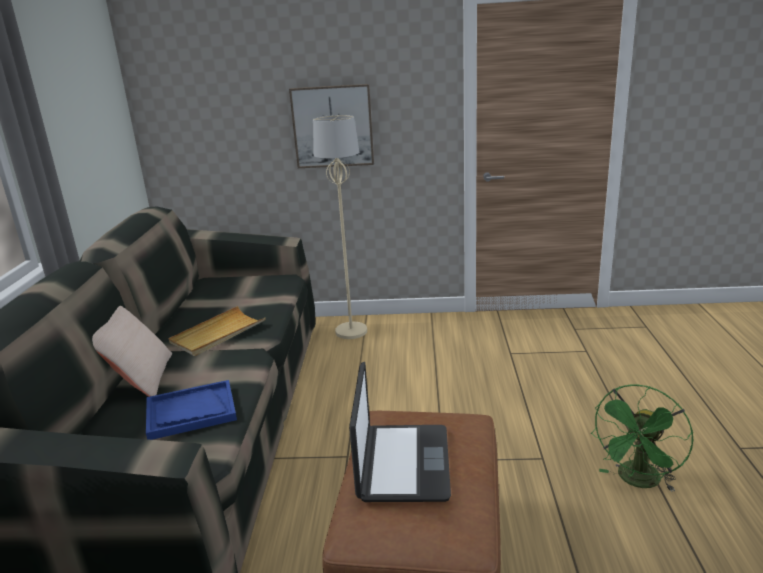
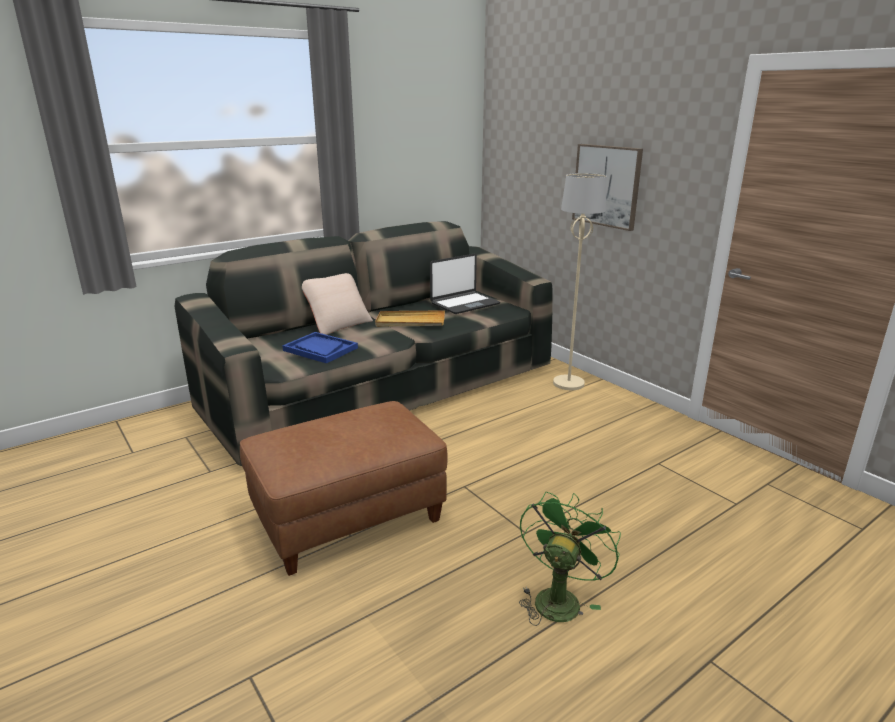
camera: 50 degrees right, 0 degrees up
(402, 464) = (340, 427): laptop -> laptop (464, 304)
(637, 481) = (559, 597): green fan -> green fan turned 120 degrees clockwise

